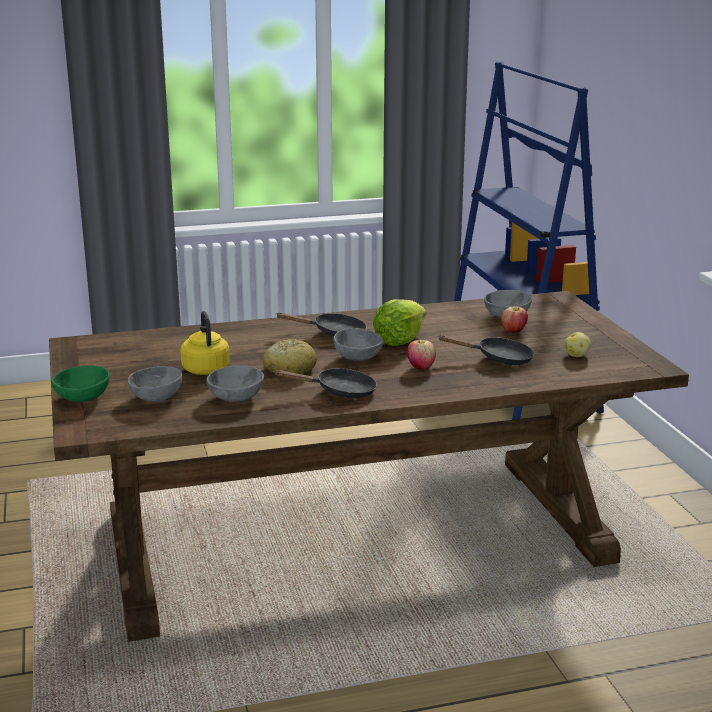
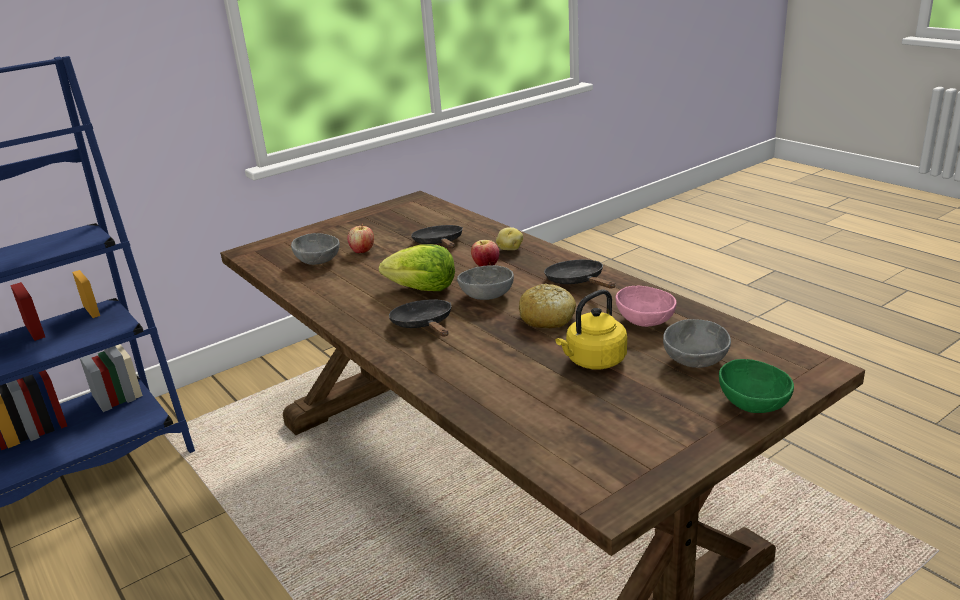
camera: 110 degrees left, 5 degrees up
(236, 398) = (646, 320): grey bowl -> pink bowl
(577, 355) = (408, 222): potato -> potato (509, 249)

